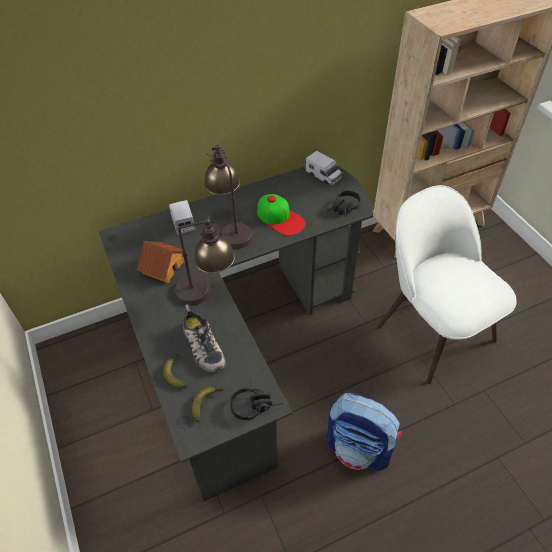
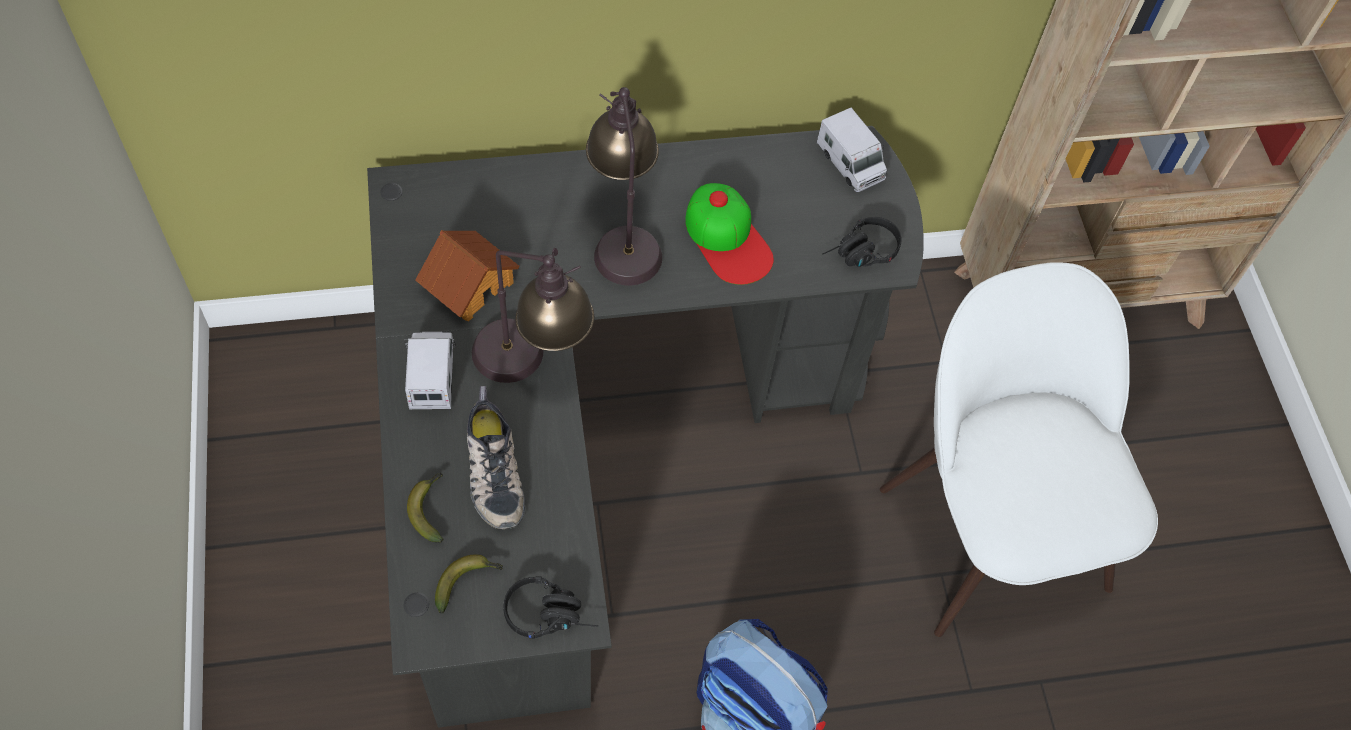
camera: 10 degrees right, 10 degrees up
(182, 221) = (534, 192): toy truck -> toy truck (432, 375)

